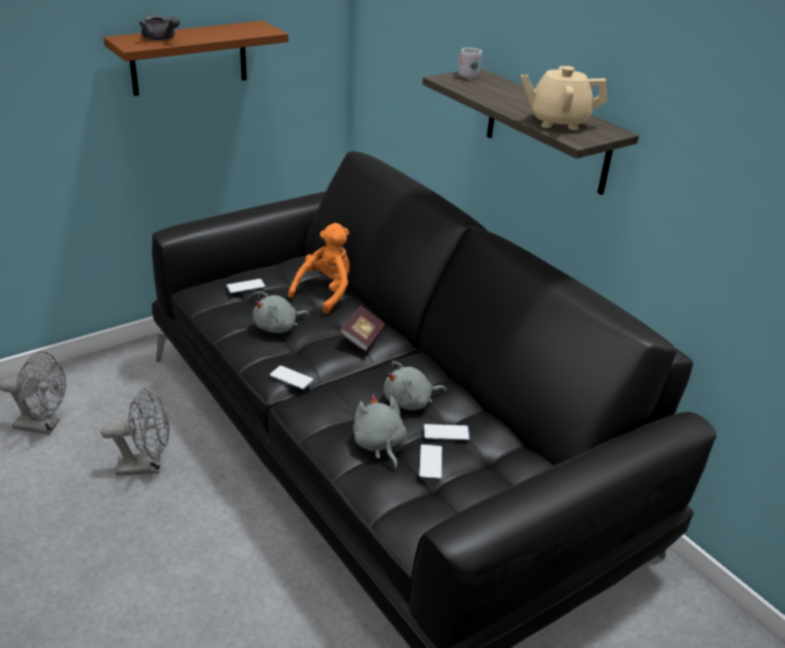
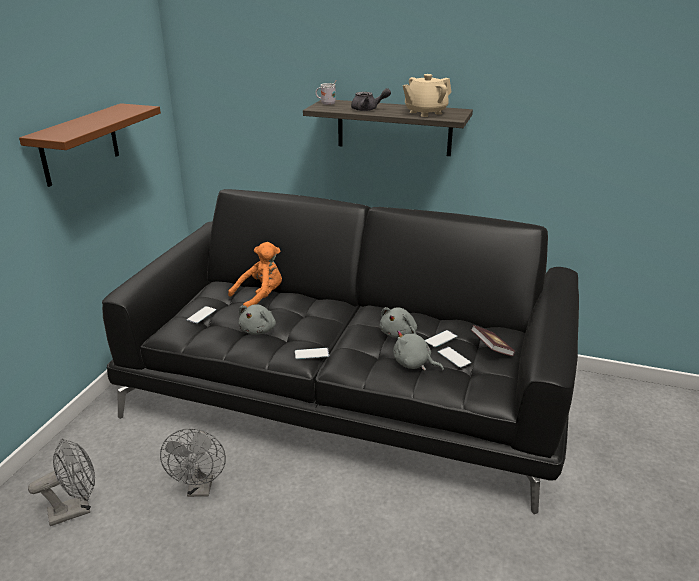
camera: 35 degrees left, 5 degrees down
(146, 466) = (201, 488): grey fan -> grey fan turned 135 degrees clockwise
(161, 39) = (73, 128): grey teapot -> grey teapot (368, 109)
(325, 292) = (260, 297): orange plush toy -> orange plush toy turned 60 degrees clockwise
(362, 337) = (322, 312): book -> book (491, 349)

